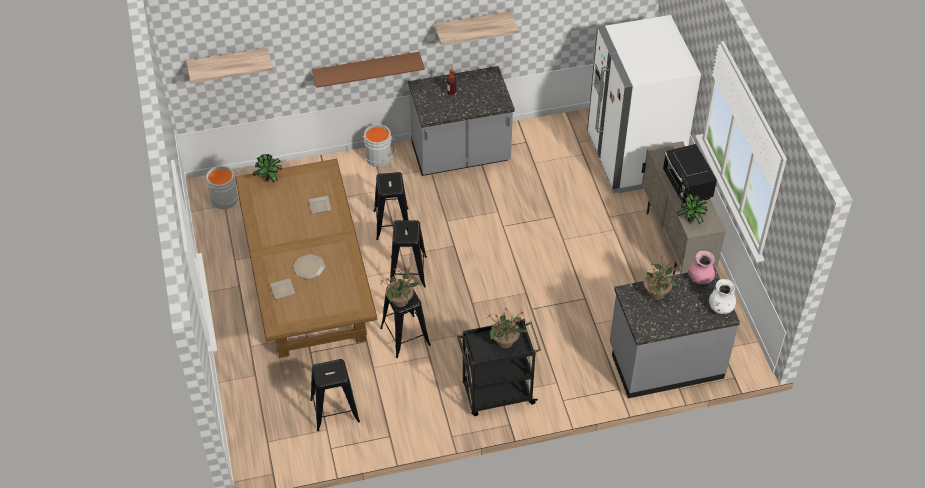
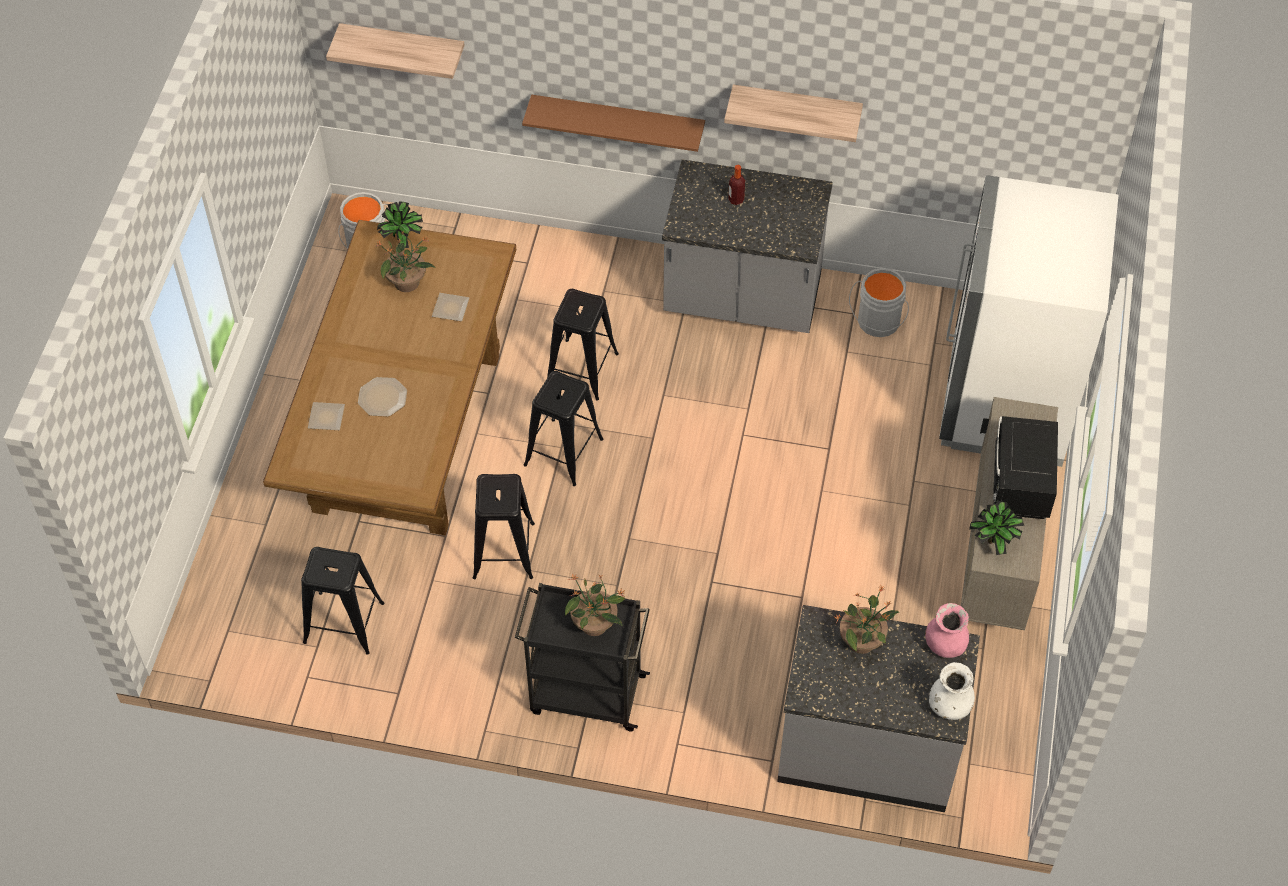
camera: 25 degrees right, 5 degrees up
(378, 159) = (618, 261): grey bucket -> grey bucket (877, 322)
(400, 300) = (491, 498): potted plant -> potted plant (407, 283)

